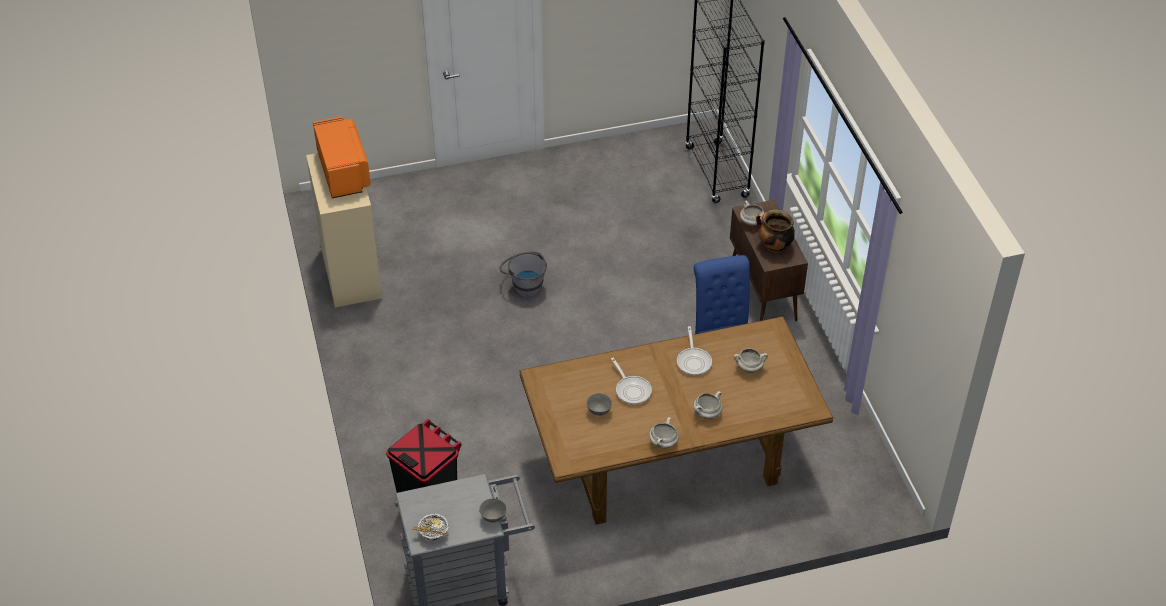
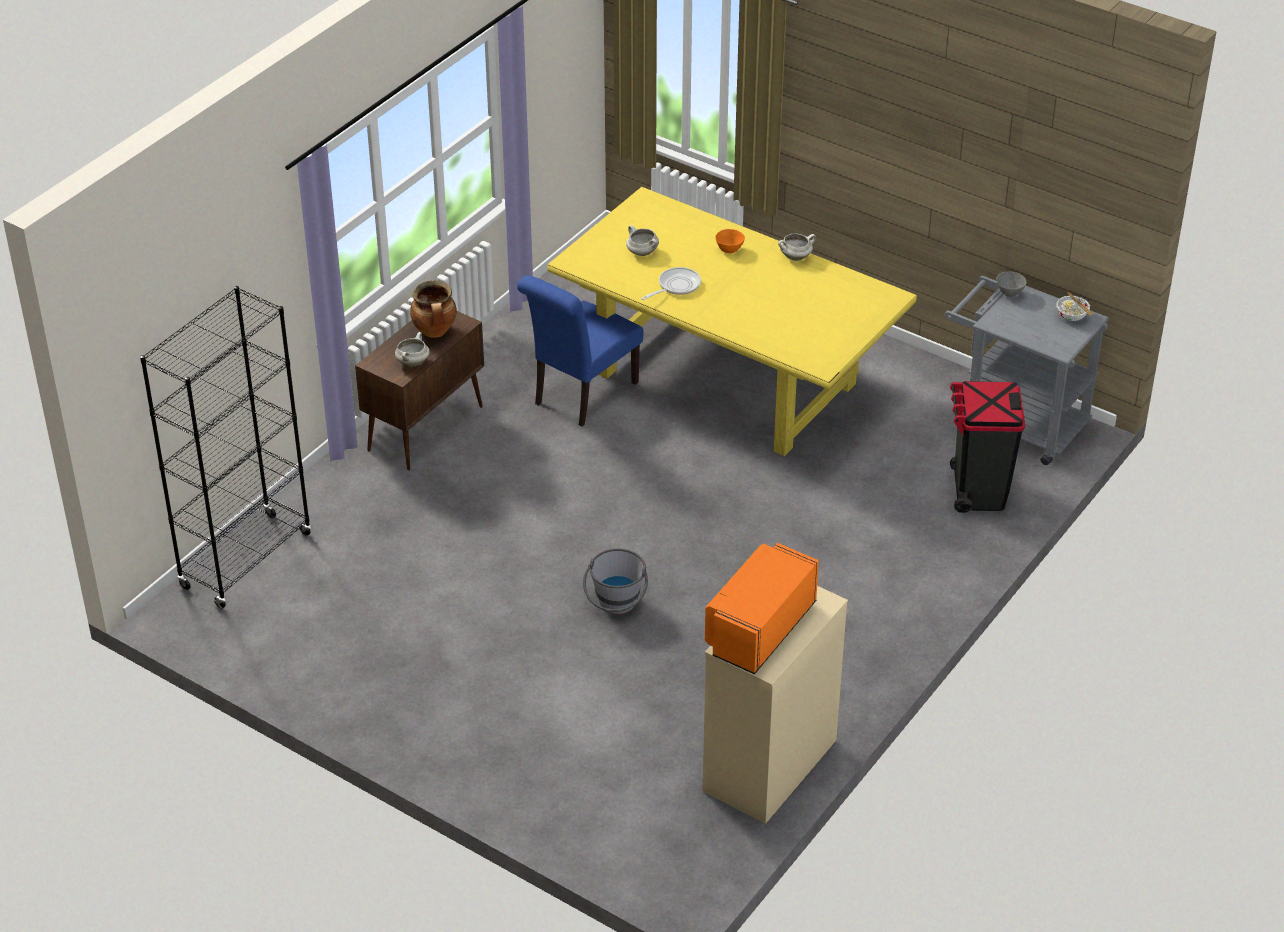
camera: 130 degrees left, 5 degrees down
(599, 411) = (811, 308): grey bowl -> none
(632, 390) = (760, 303): frying pan -> none
(670, 460) = (725, 378): brown dining table -> yellow dining table
(707, 414) = (729, 250): white cooking pot -> orange bowl

